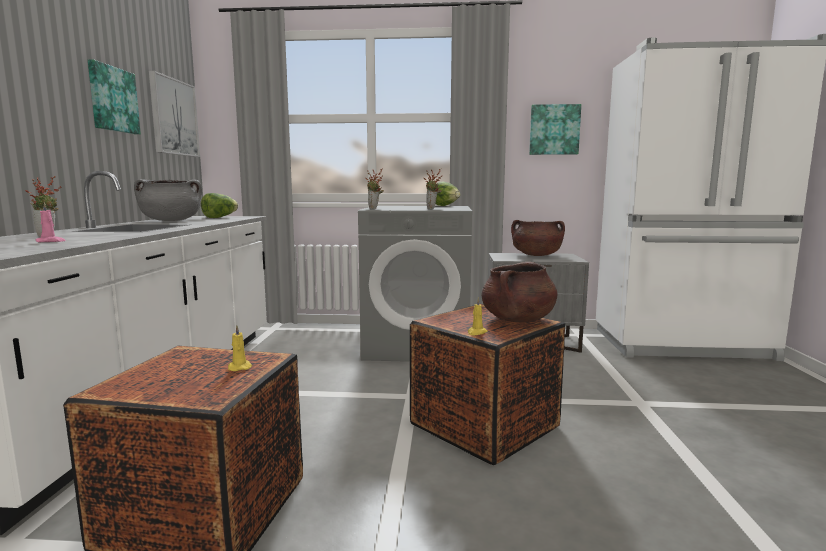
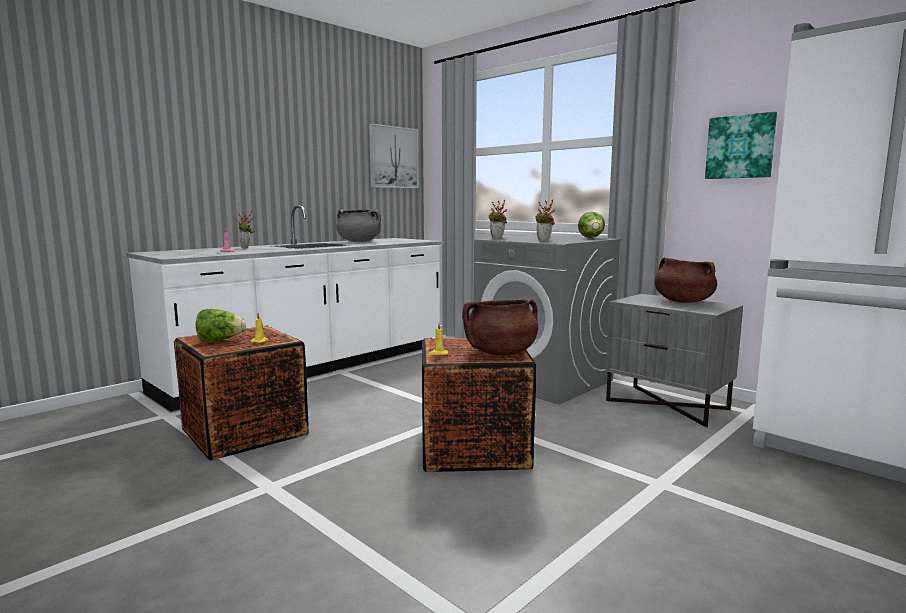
camera: 40 degrees right, 0 degrees up
(112, 99) = (330, 151): picture -> none
(219, 217) = (403, 240): lettuce -> lettuce (220, 340)

